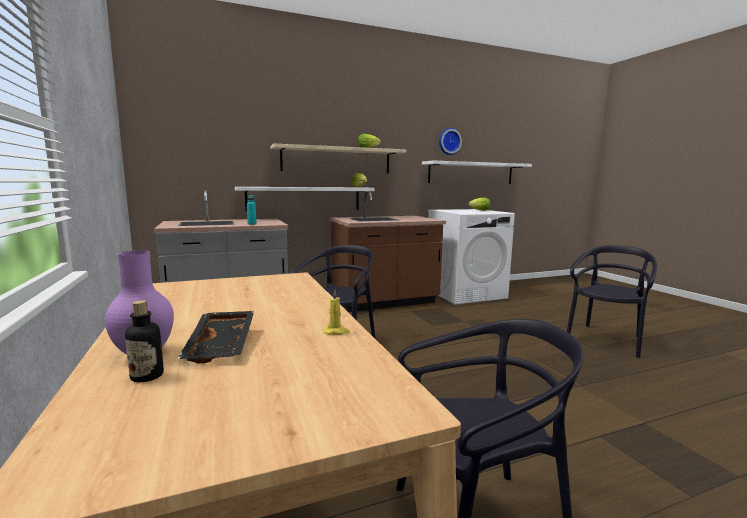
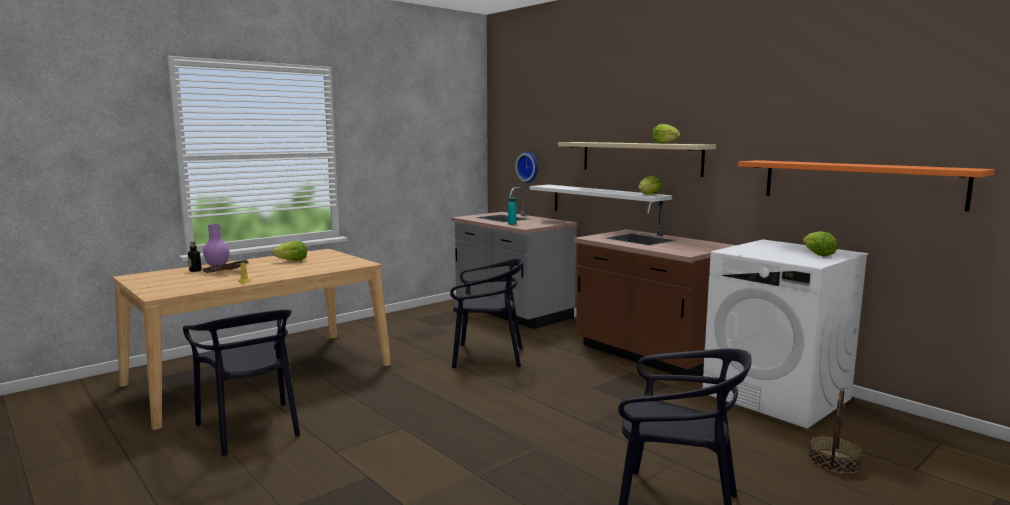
camera: 70 degrees right, 0 degrees up
(204, 302) = (292, 261): none -> lettuce
(449, 141) = (810, 126): wall clock -> wall clock (529, 167)
(471, 173) = (859, 183): white shelf -> orange shelf
(544, 303) = (834, 462): none -> basket

